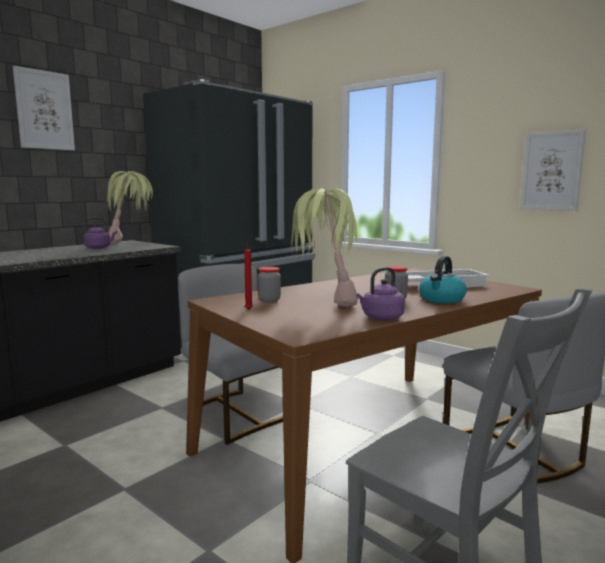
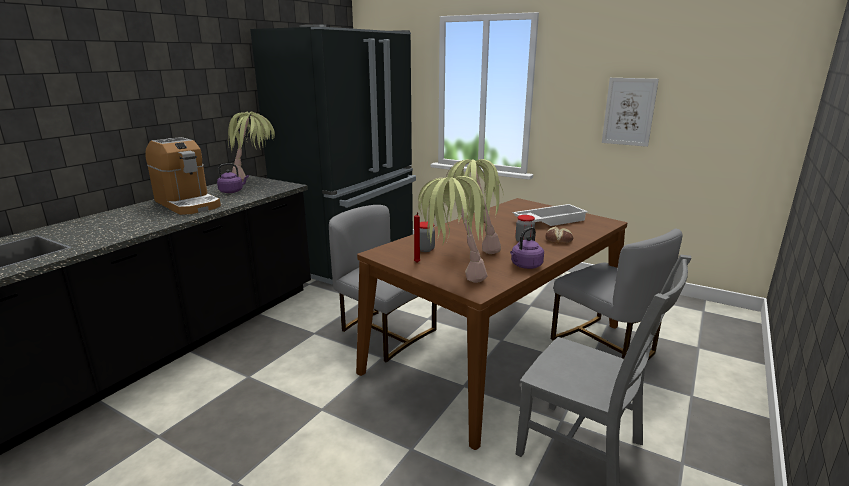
camera: 10 degrees left, 10 degrees up
(43, 253) = (187, 204): none -> coffee machine
(44, 110) = (163, 57): picture -> none
(276, 324) = (451, 278): none -> potted plant
(441, 299) = (559, 240): kettle -> bread

